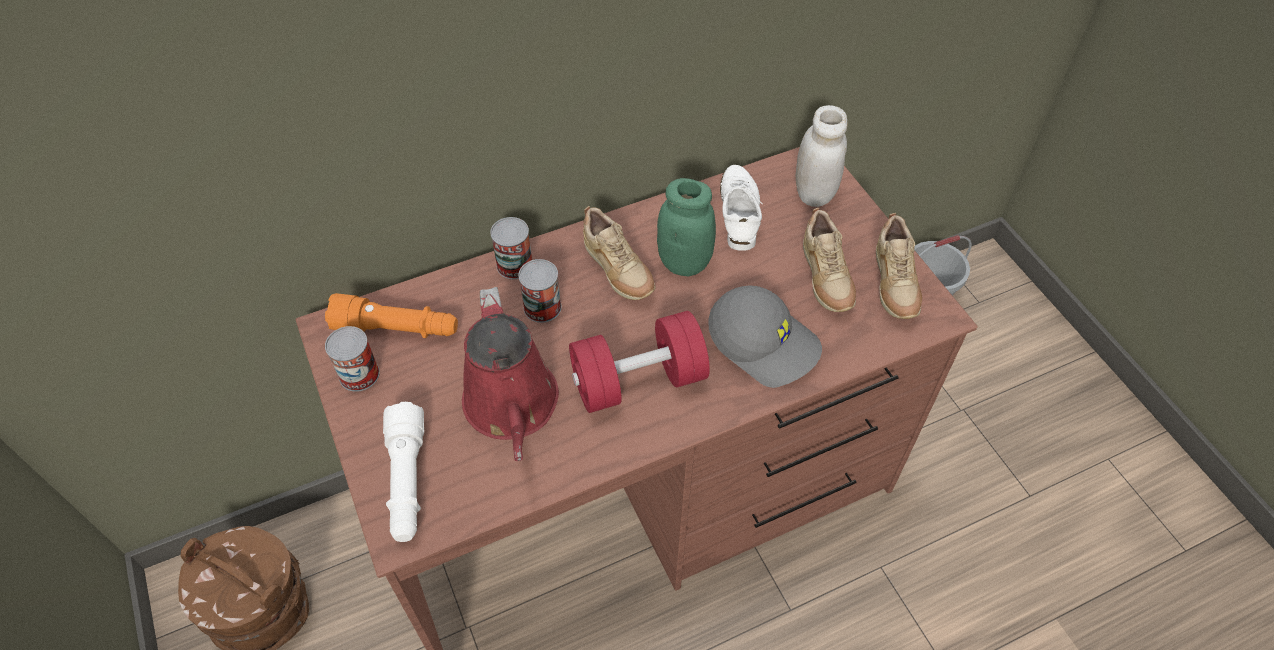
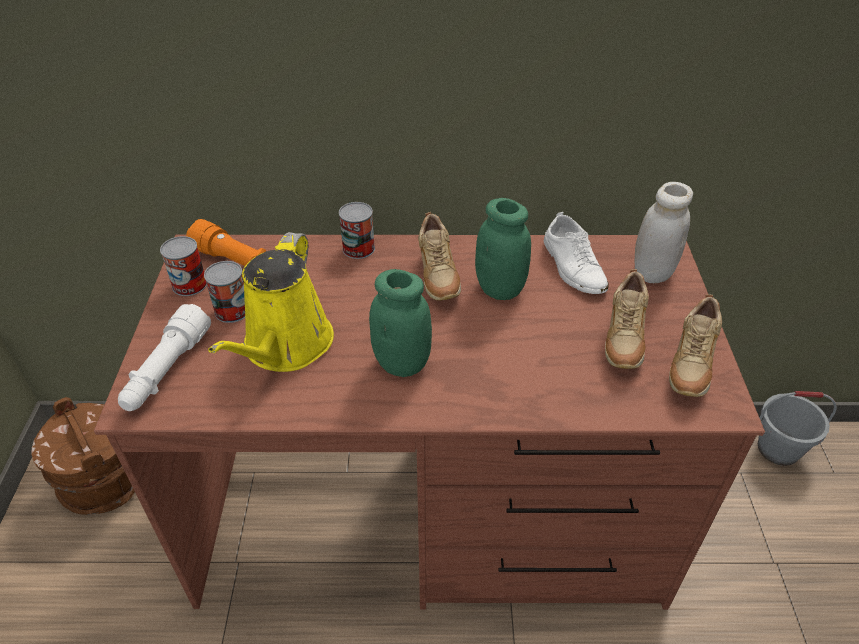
camera: 25 degrees right, 10 degrees down
(512, 407) = (285, 347): red watering can -> yellow watering can
(542, 307) = (359, 284): can -> can (232, 310)
(638, 380) = (402, 363): red dumbbell -> green jar
(739, 211) = (573, 266): white shoe -> white shoe turned 135 degrees clockwise
(764, 342) = (535, 372): grey cap -> none

